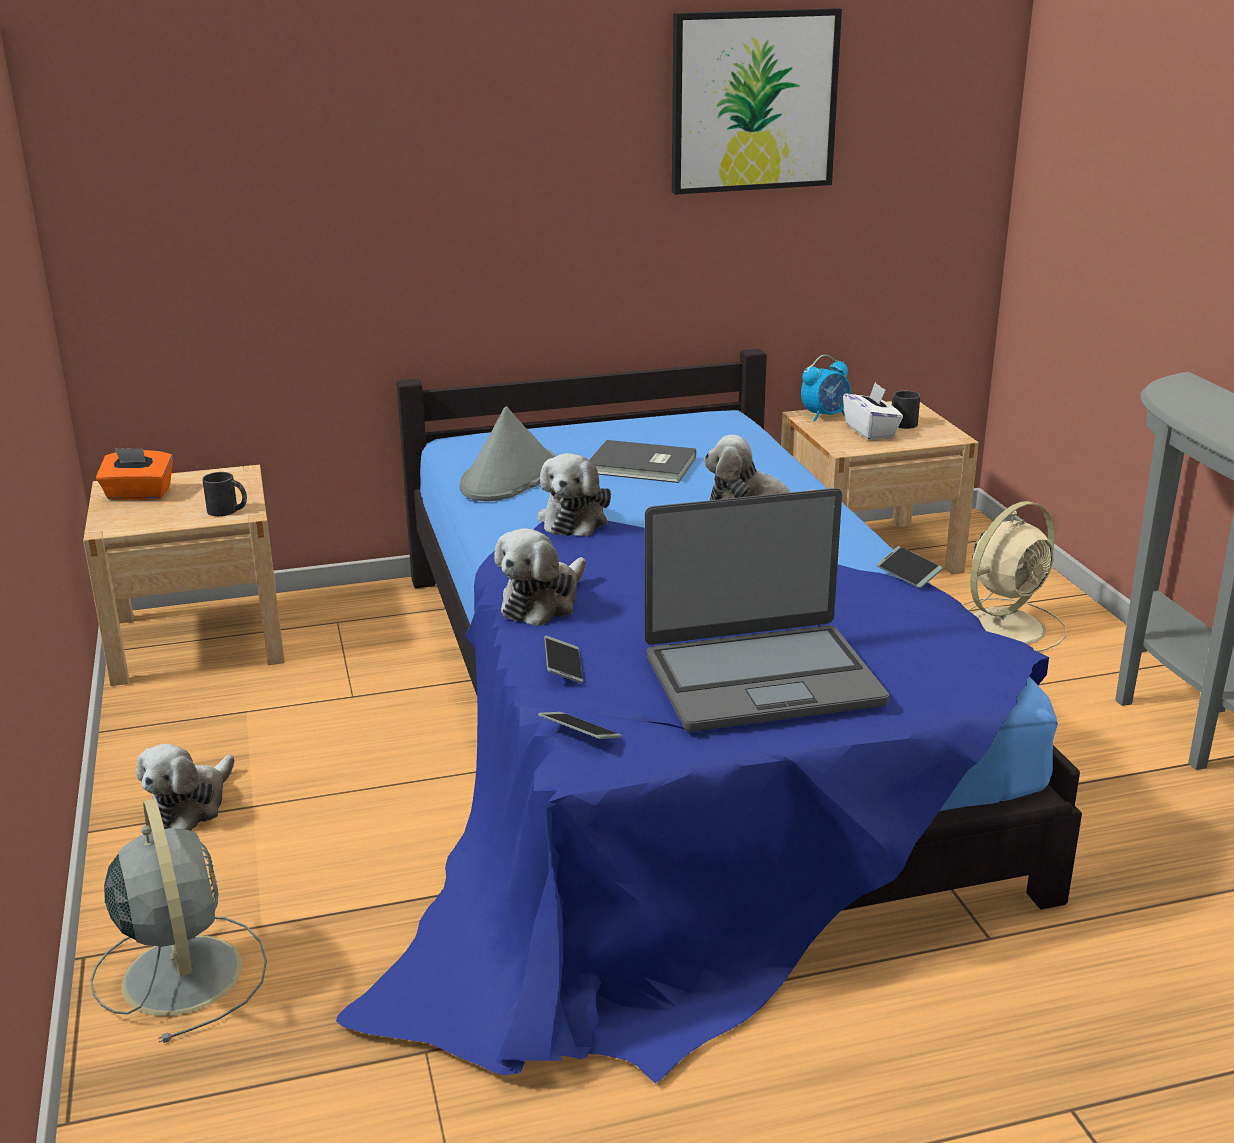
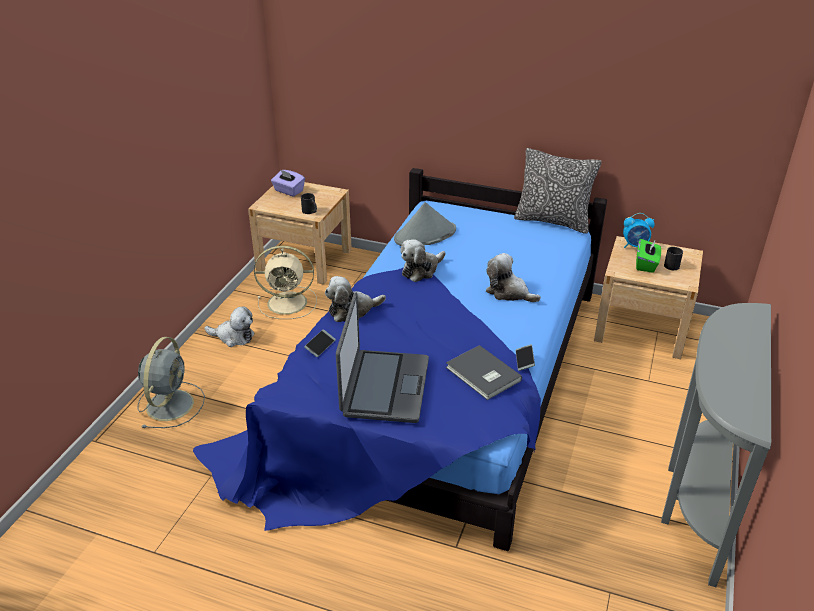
camera: 35 degrees right, 10 degrees up
(138, 494) = (288, 191): orange tissue box -> purple tissue box
(190, 806) = (233, 337): plush toy -> plush toy turned 135 degrees counterclockwise
(579, 733) = (288, 380): phone -> none
(642, 466) = (490, 249): grey book -> grey book (482, 375)
(682, 412) = (553, 221): none -> pillow
(753, 101) = (621, 64): picture -> none
(761, 679) = (384, 387): laptop -> laptop turned 105 degrees counterclockwise
(871, 431) = (646, 264): white tissue box -> green tissue box
(1007, 626) = (664, 399): beige fan -> beige fan (289, 303)

